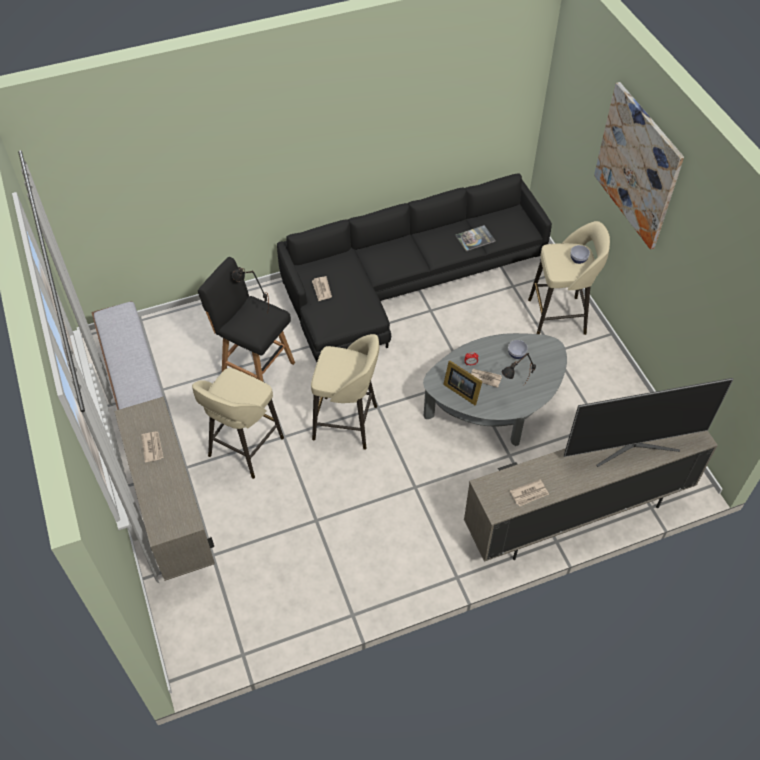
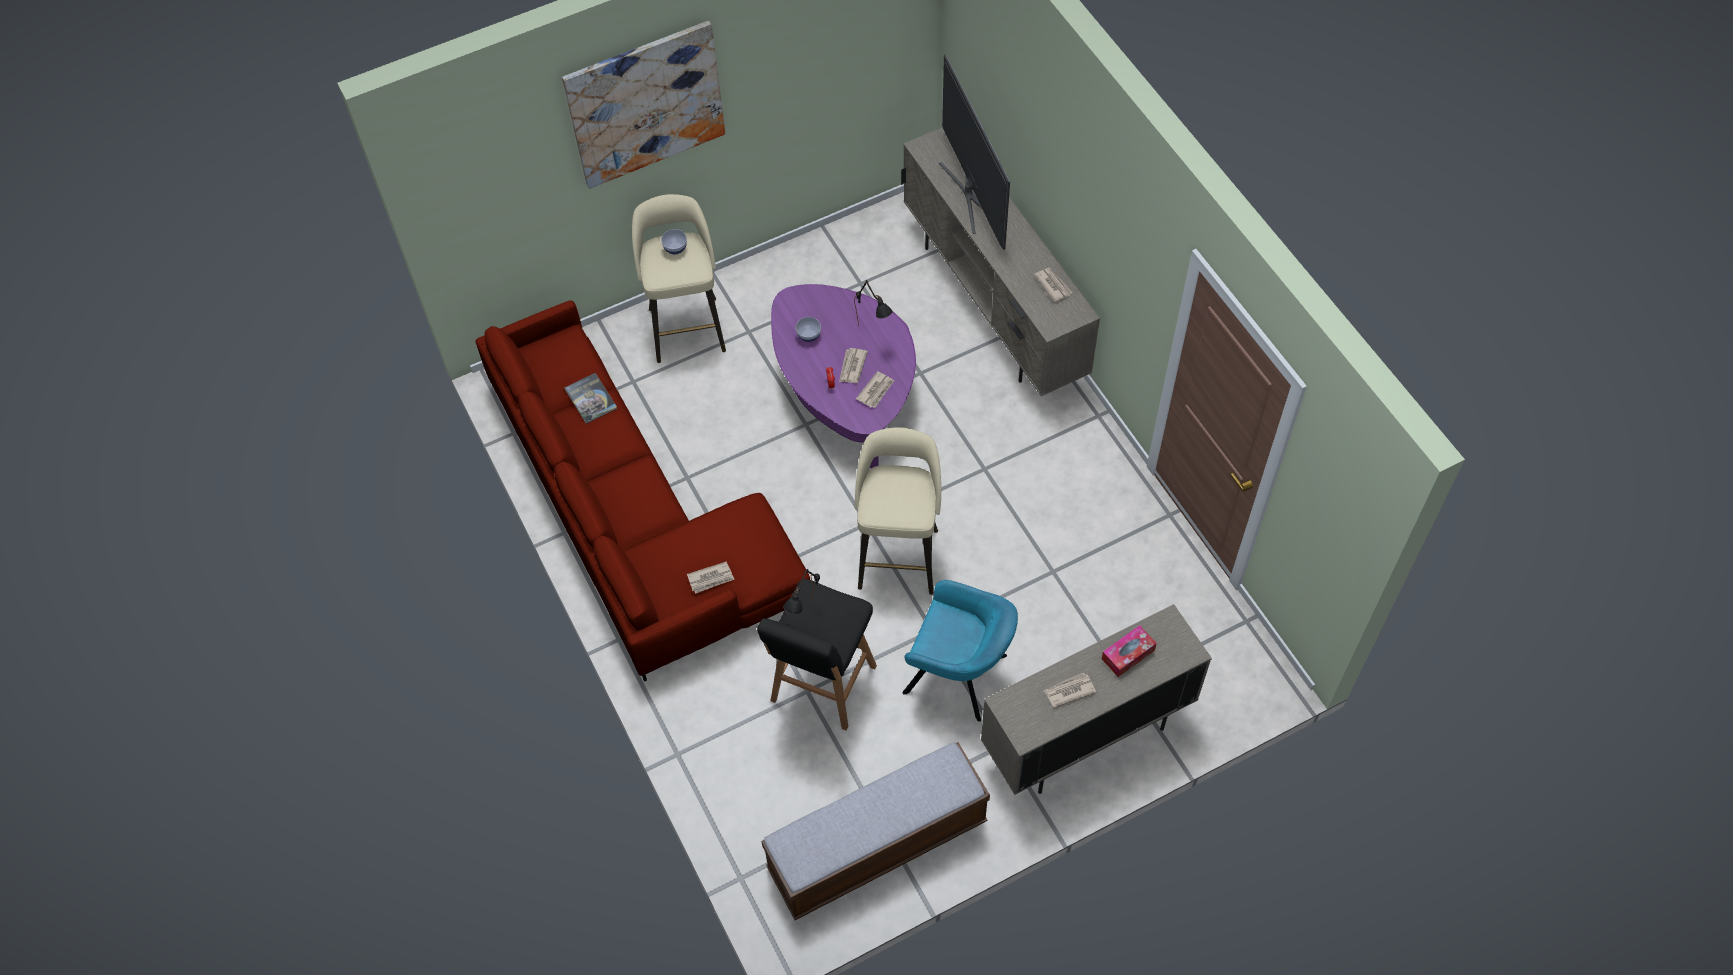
camera: 95 degrees left, 5 degrees up
(170, 489) = (1128, 654): none -> tissue box
(244, 448) = (959, 675): beige stool -> turquoise armchair
(404, 283) = (635, 515): black sofa -> red sofa
(461, 390) = (876, 391): picture frame -> newspaper
(494, 405) = (845, 392): grey coffee table -> purple coffee table

